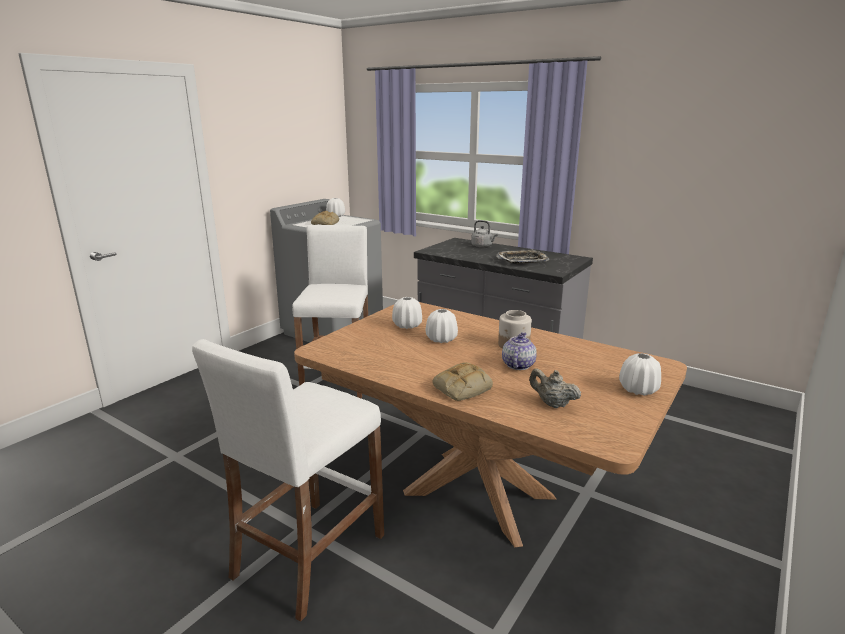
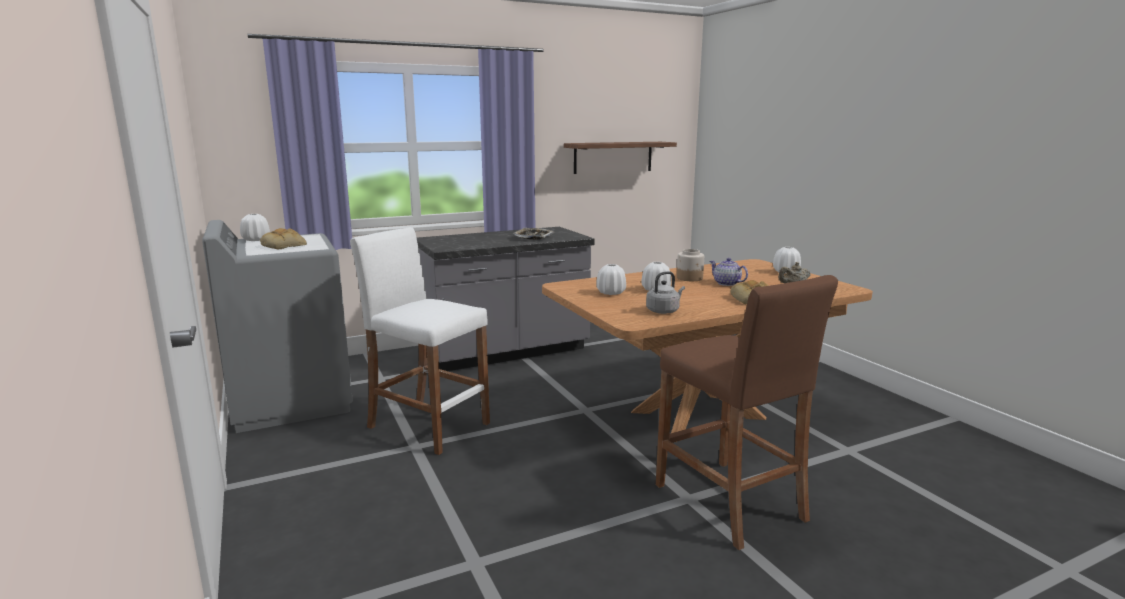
camera: 60 degrees left, 5 degrees down
(308, 555) = (729, 502): white stool -> brown stool
(483, 246) = (466, 237): grey kettle -> grey kettle (664, 311)
(695, 188) = (613, 157): none -> shelf

